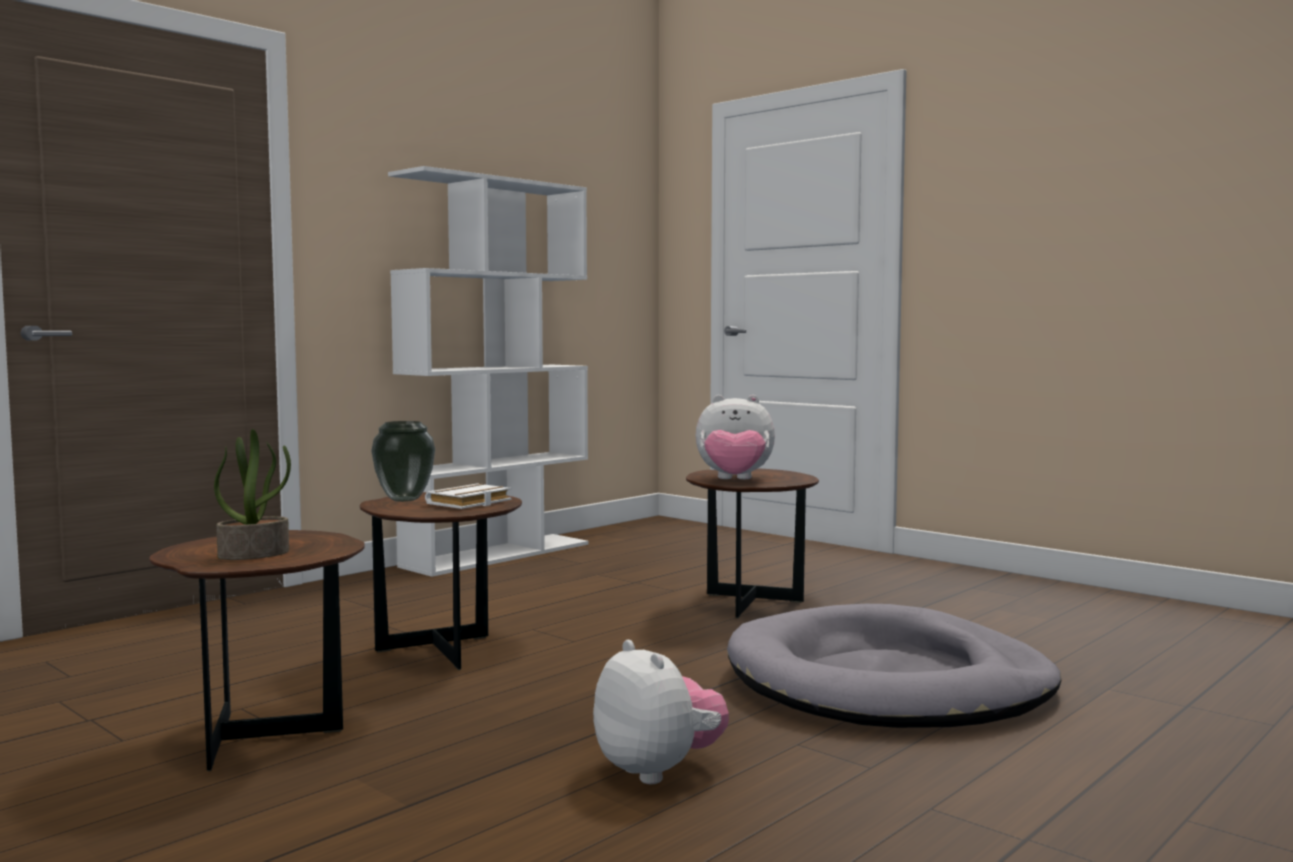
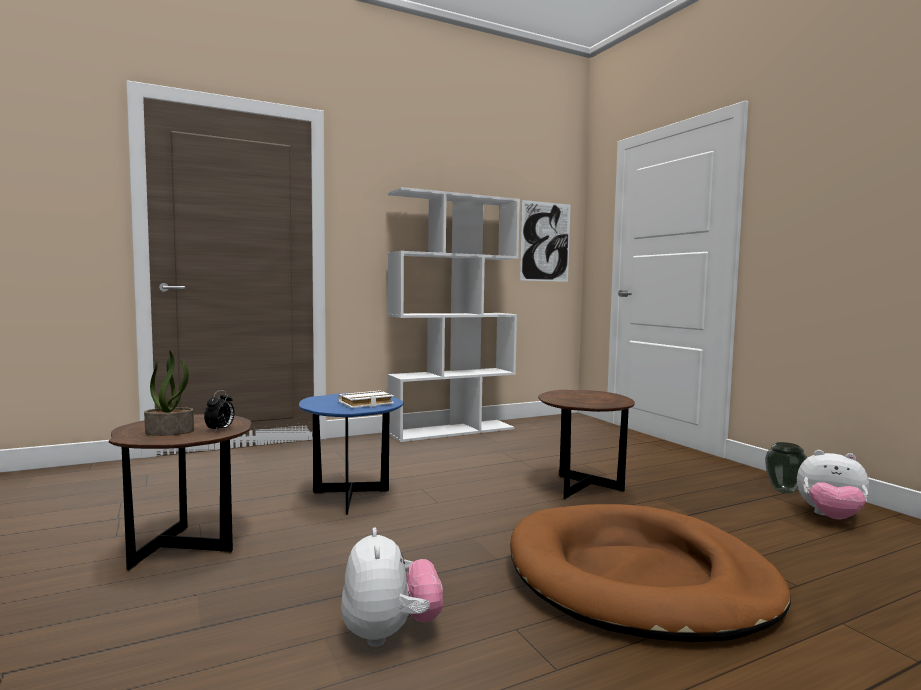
camera: 20 degrees right, 0 degrees up
(326, 546) = (220, 430): none -> alarm clock
(403, 499) = (333, 397): vase -> vase (783, 491)
(444, 653) = (351, 500): brown side table -> blue side table
(609, 252) = (545, 242): none -> picture
(734, 480) = (569, 399): plush toy -> plush toy (830, 518)
(889, 682) = (639, 578): grey dog bed -> brown dog bed

